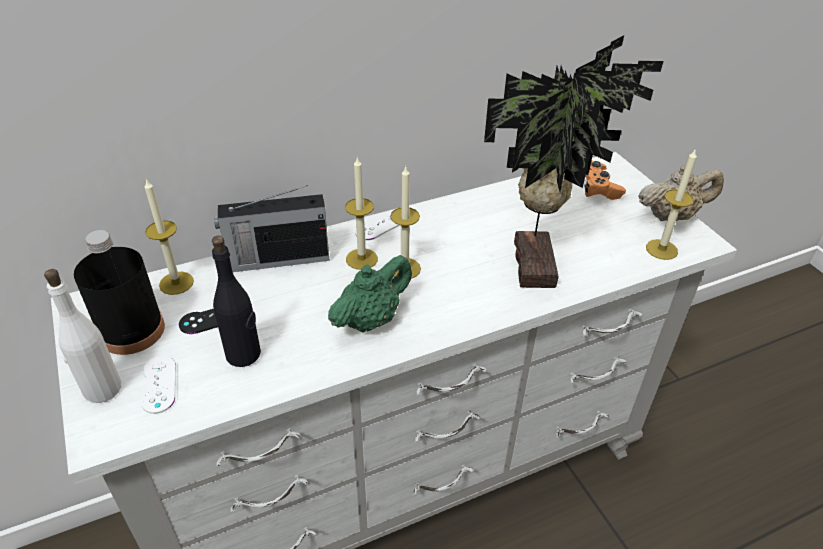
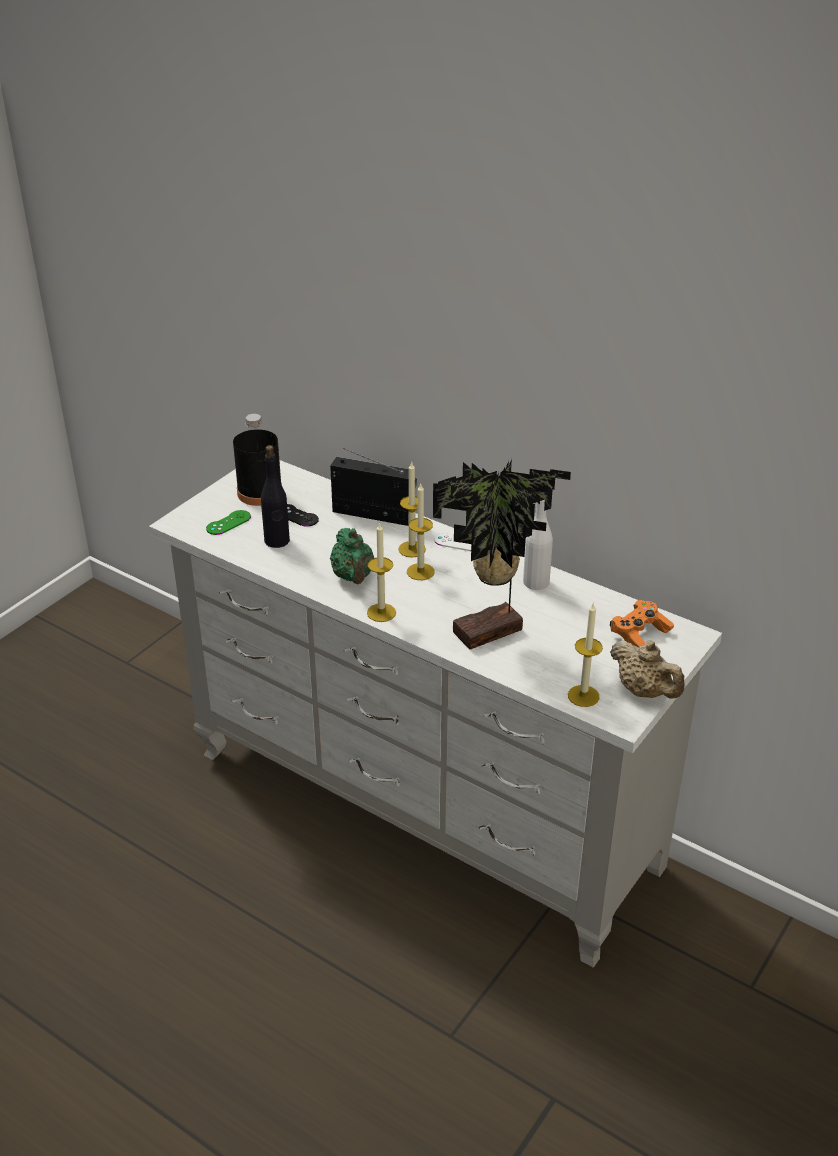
camera: 60 degrees right, 5 degrees down
(102, 389) = (209, 506): white bottle -> white bottle (535, 582)
(159, 384) = (228, 523): white game controller -> green game controller
(176, 283) = (314, 487): candle -> candle (381, 612)
(277, 259) = (375, 515): radio -> radio turned 150 degrees clockwise
(371, 319) = (353, 577): green teapot -> green teapot turned 60 degrees clockwise

